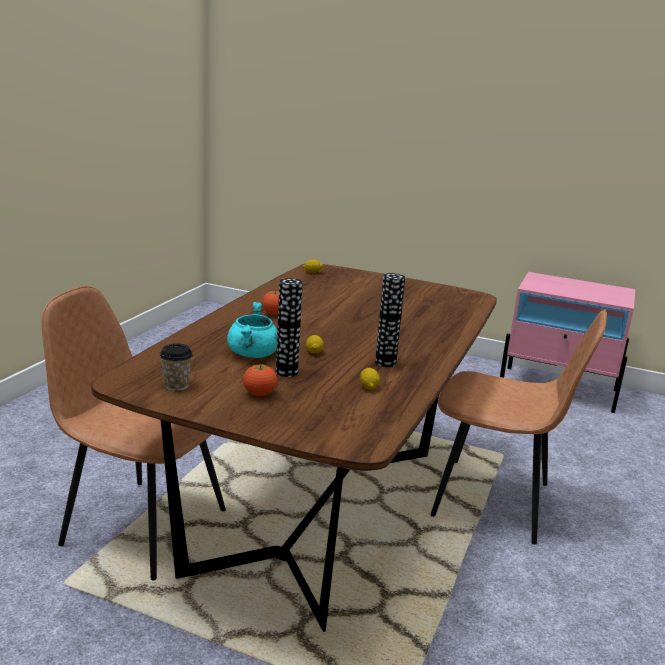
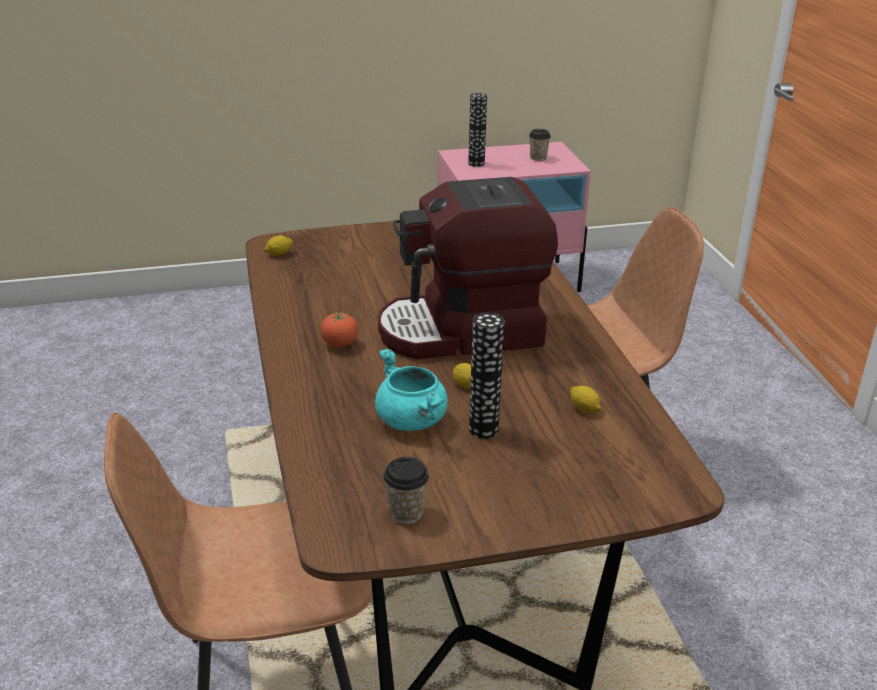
camera: 35 degrees left, 10 degrees up
(259, 394) = (504, 476): tomato -> none
(358, 331) = (463, 331): none -> coffee machine
(385, 362) = (551, 365): vase -> vase (476, 163)
(600, 292) = (538, 157): none -> cup

